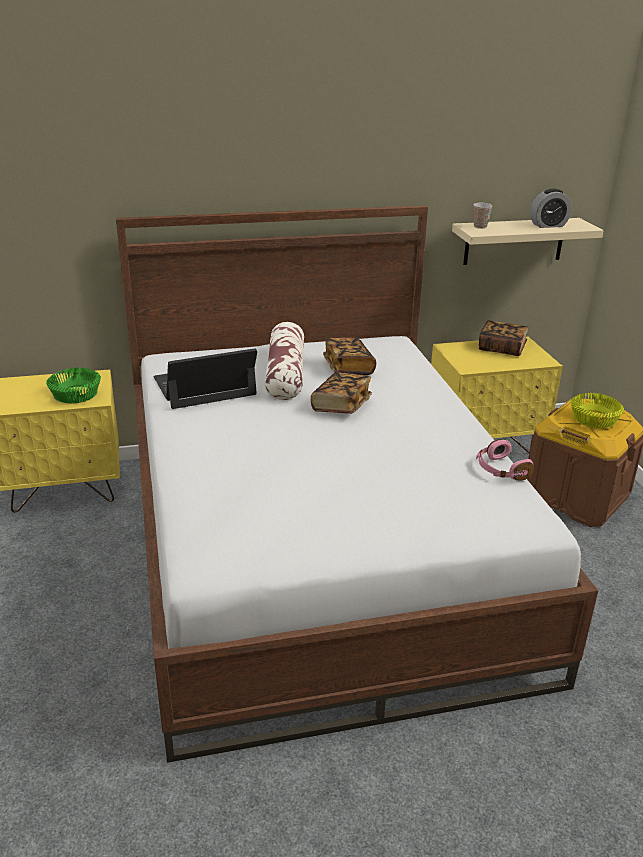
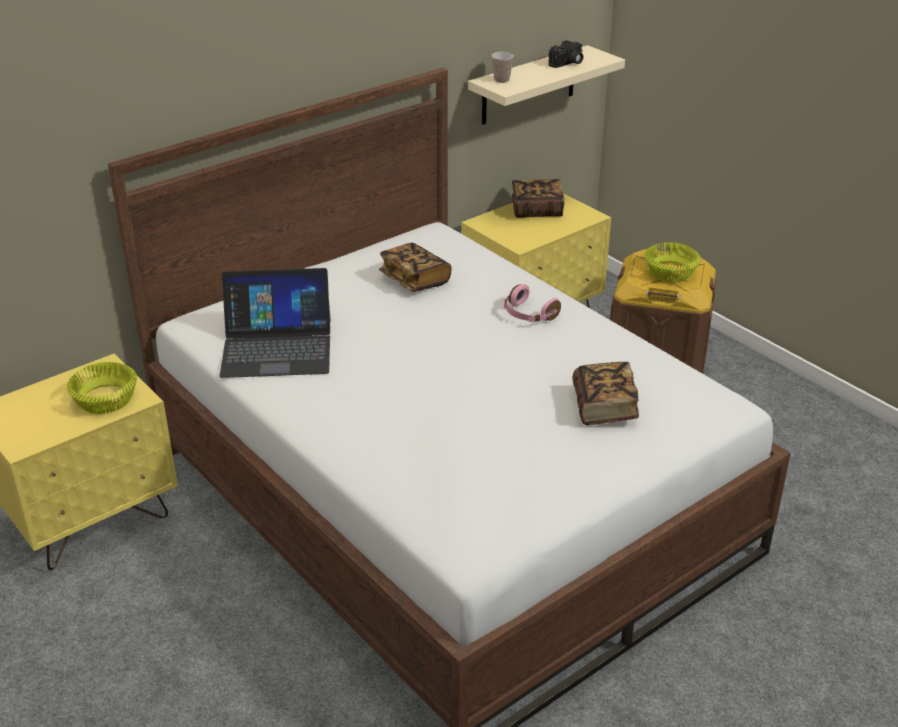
camera: 25 degrees left, 5 degrees up
(77, 394) = (106, 399): green bowl -> yellow bowl
(204, 386) = (277, 347): laptop -> laptop turned 135 degrees counterclockwise
(285, 373) = (352, 306): pillow -> none
(341, 406) = (447, 330): book -> book (604, 407)
(500, 470) = (656, 360): pink headphones -> pink headphones (528, 315)
(548, 225) = (567, 63): alarm clock -> camera

